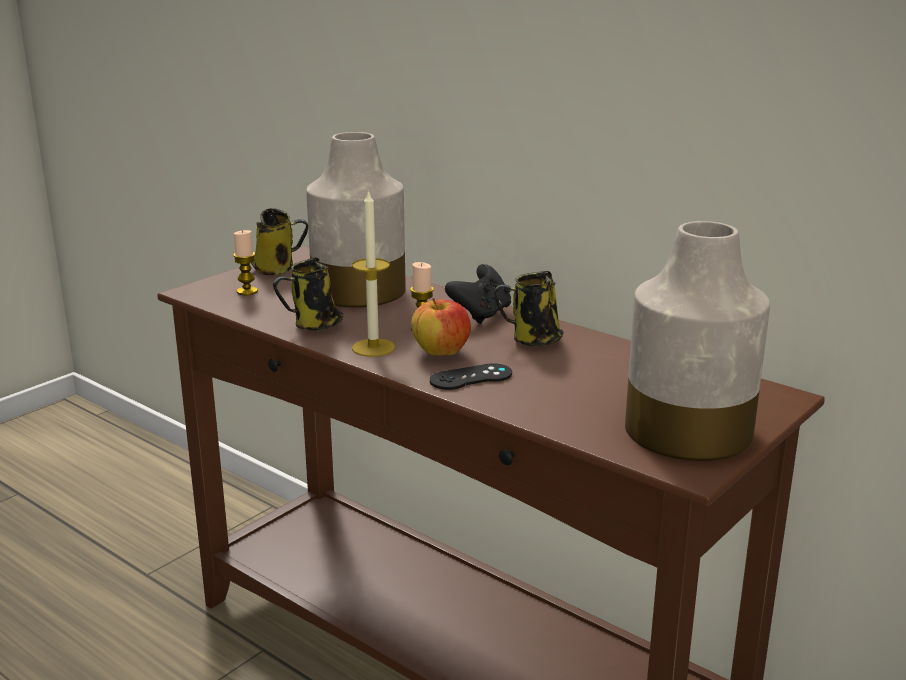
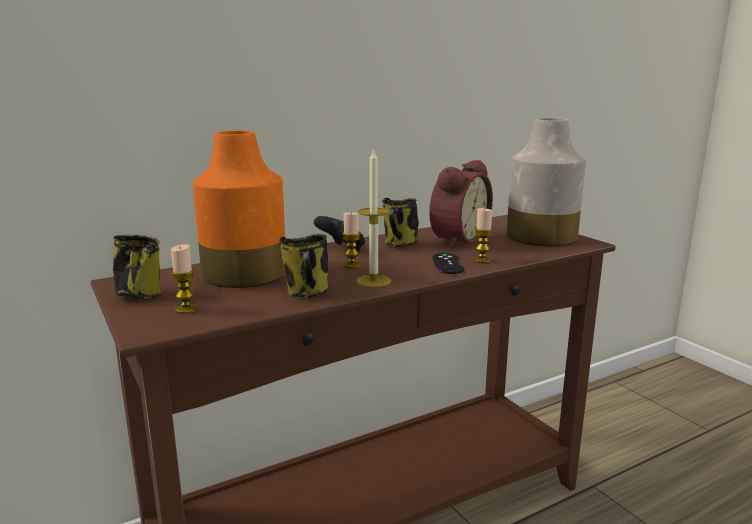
camera: 70 degrees left, 5 degrees down
(360, 290) = (245, 272): beige vase -> orange vase
(441, 352) = (399, 265): apple -> none
(508, 396) = (481, 260): none -> candle
(596, 370) = (456, 239): none -> alarm clock

